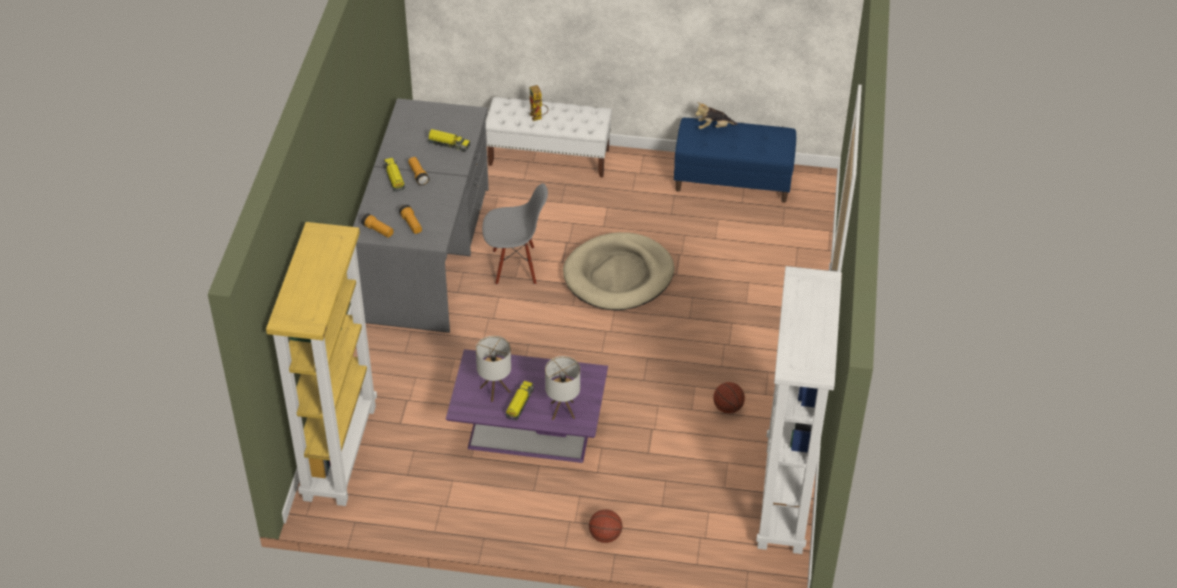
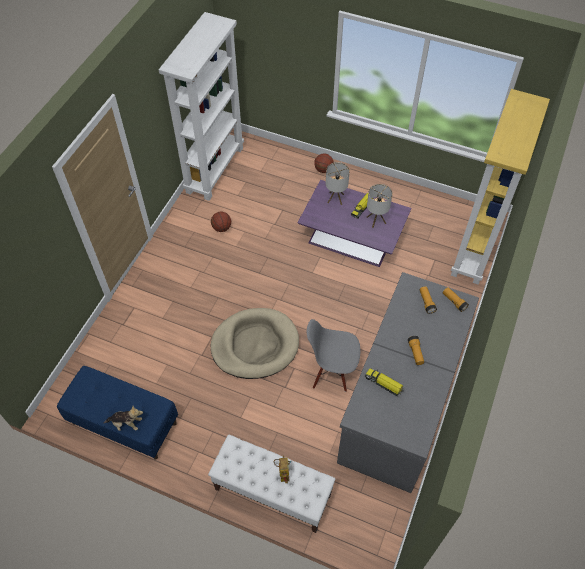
camera: 165 degrees left, 10 degrees up
(394, 178) = (437, 354): toy truck -> none

